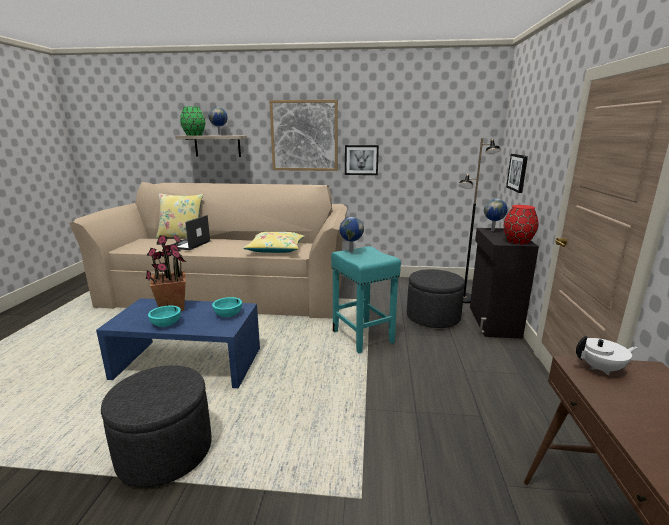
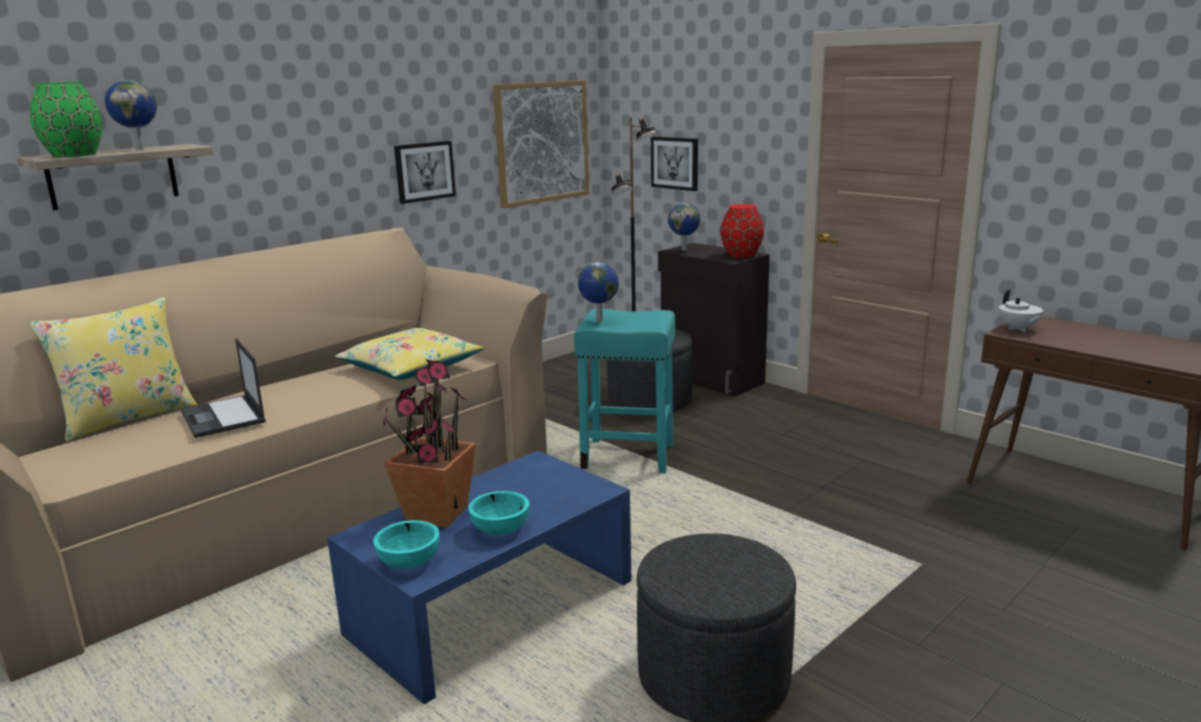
camera: 50 degrees left, 0 degrees up
(228, 315) = (547, 477): turquoise bowl -> turquoise bowl (409, 562)
(304, 136) = (317, 134): picture -> picture (542, 142)
(601, 368) = (1018, 329): white teapot -> white teapot turned 135 degrees clockwise

